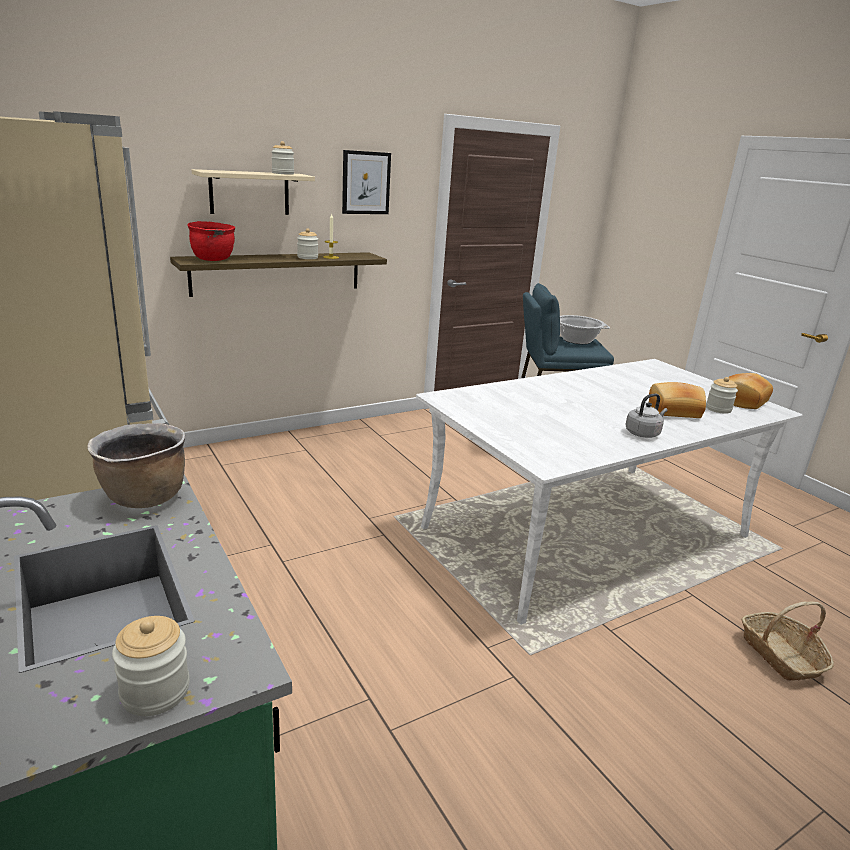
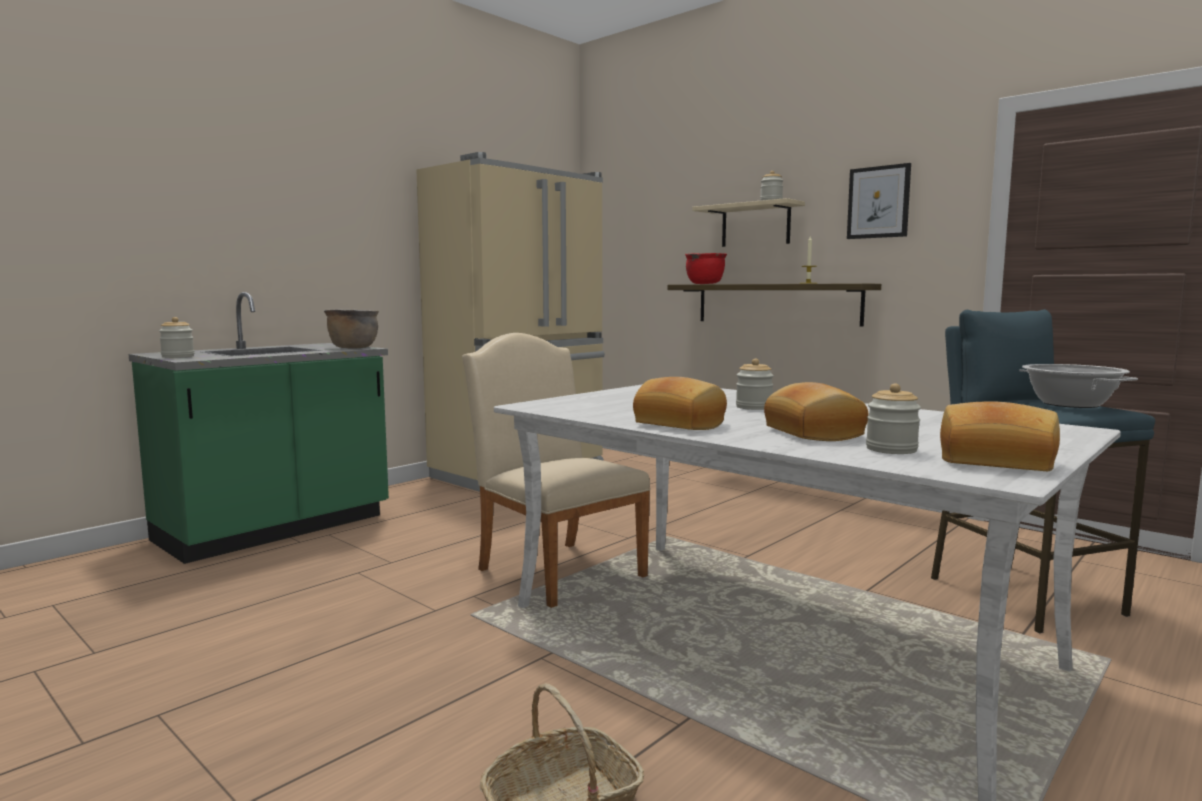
camera: 75 degrees right, 15 degrees down
(307, 257) = (785, 283): jar -> jar (754, 407)
(443, 589) = (555, 569): none -> beige chair
(643, 433) = (681, 424): grey kettle -> bread

